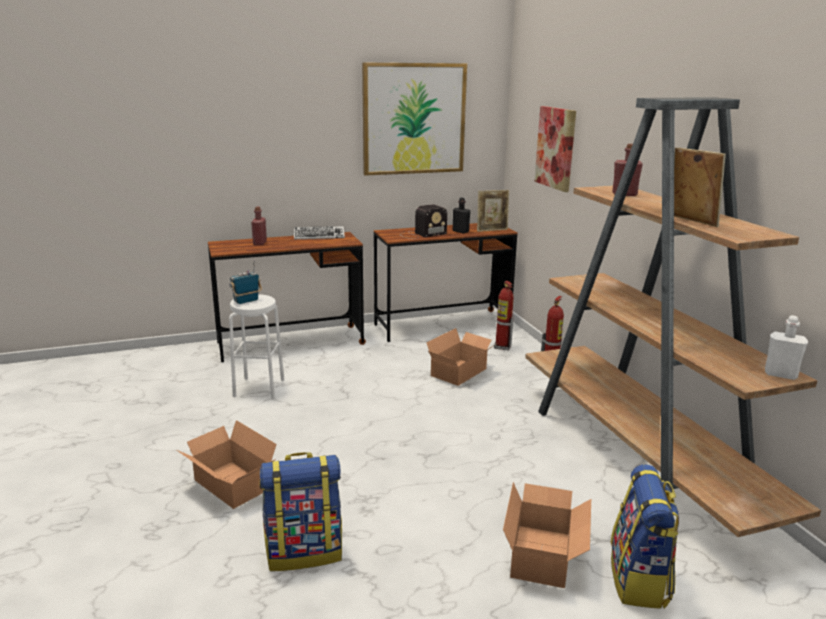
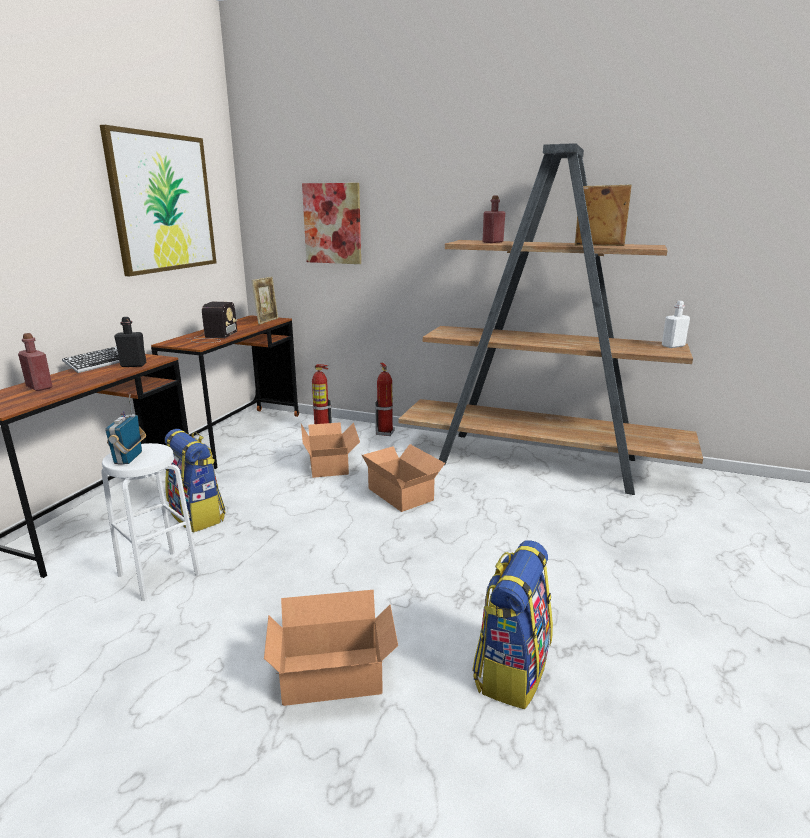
camera: 50 degrees left, 0 degrees up
(460, 231) = (243, 327): black bottle -> black bottle (133, 365)
(544, 555) = (618, 546): cardboard box -> cardboard box (401, 493)
(639, 580) = (673, 526): backpack -> backpack (198, 516)

